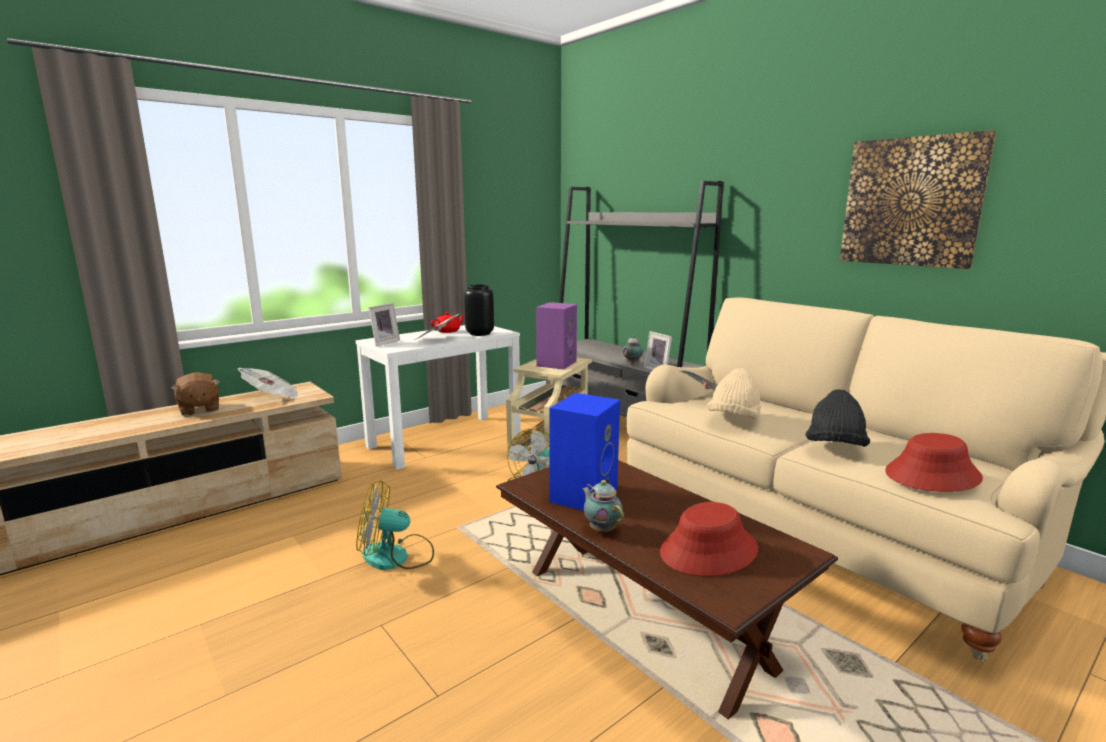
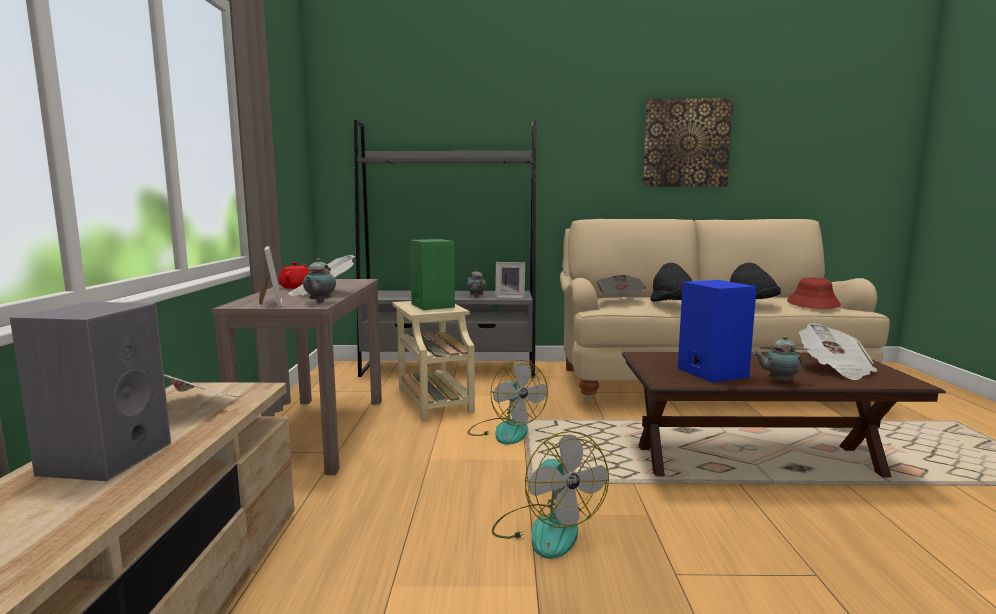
camera: 50 degrees left, 5 degrees down
(199, 409) = (107, 457): brown plush toy -> grey speaker
(396, 557) = (546, 529): fan -> fan turned 60 degrees counterclockwise
(402, 347) = (319, 302): none -> teapot
(445, 440) = (316, 431): white console table -> brown console table
(480, 334) = (344, 284): black vase -> none
(556, 363) = (431, 305): purple speaker -> green speaker
(709, 551) = (835, 369): red hat -> newspaper
(733, 419) = (672, 305): beige hat -> black hat

